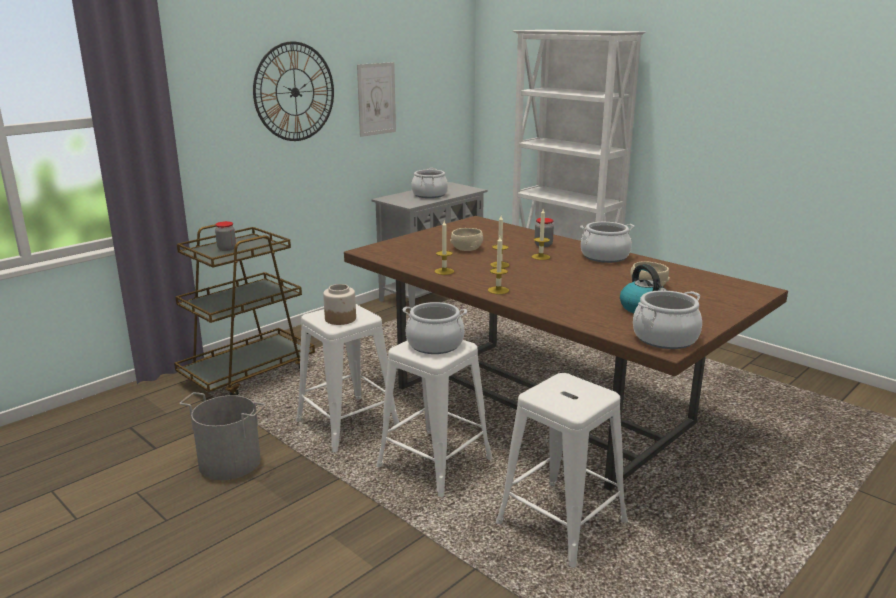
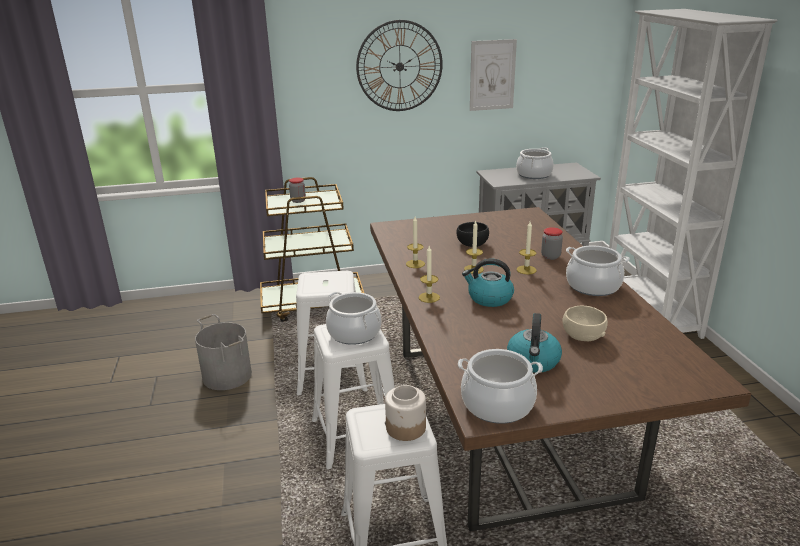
camera: 35 degrees right, 5 degrees up
(340, 319) = (321, 285): jar -> jar (406, 428)
(467, 248) = (472, 243): beige bowl -> black bowl
(546, 280) = (489, 298): none -> kettle

